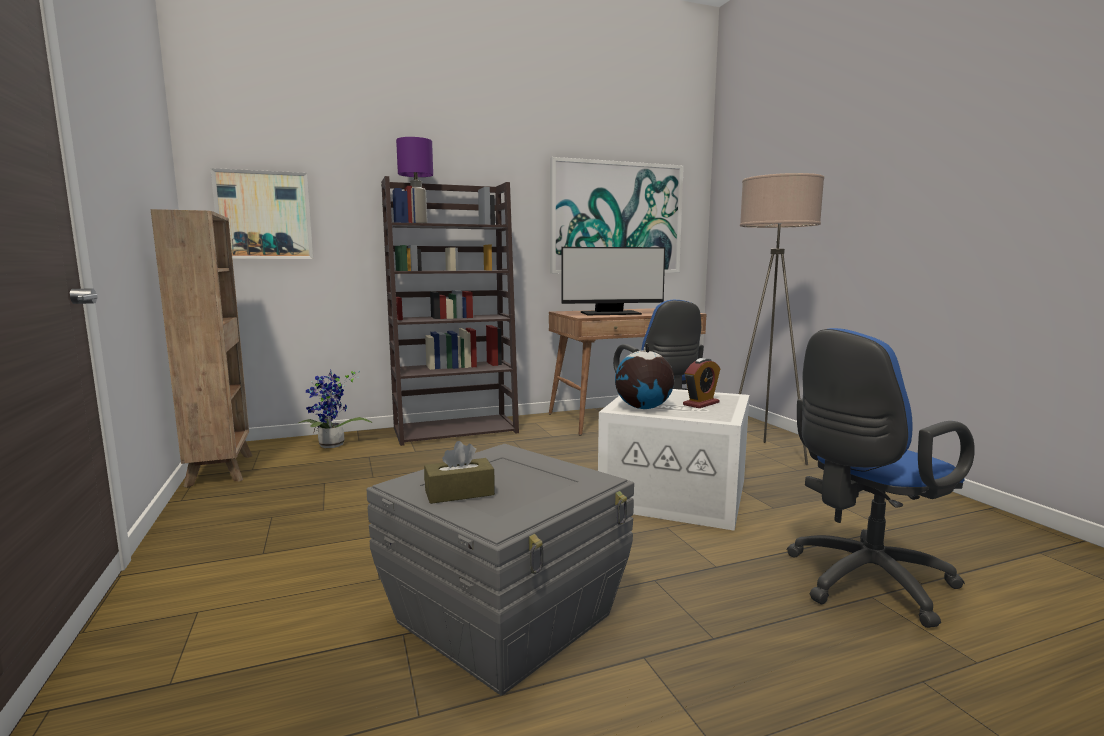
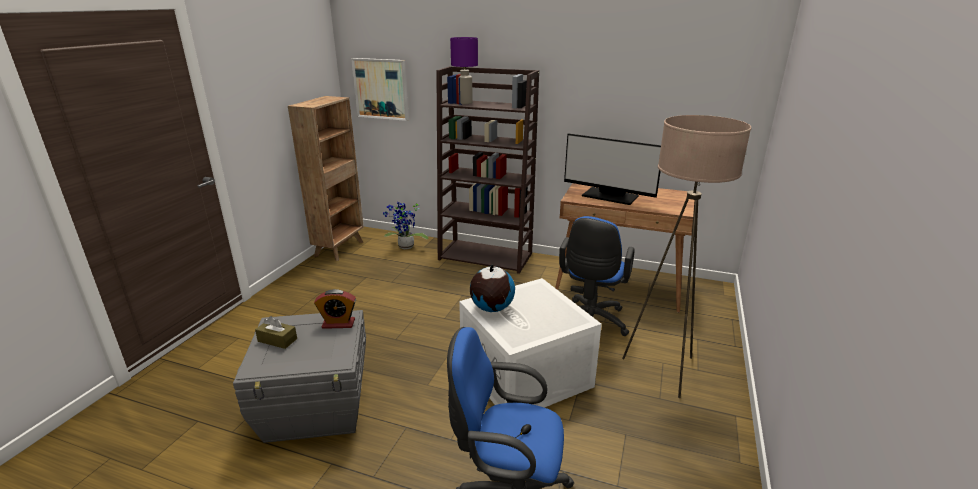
camera: 40 degrees right, 15 degrees up
(616, 218) = (655, 100): picture -> none
(701, 404) = (539, 319): alarm clock -> alarm clock (338, 323)

